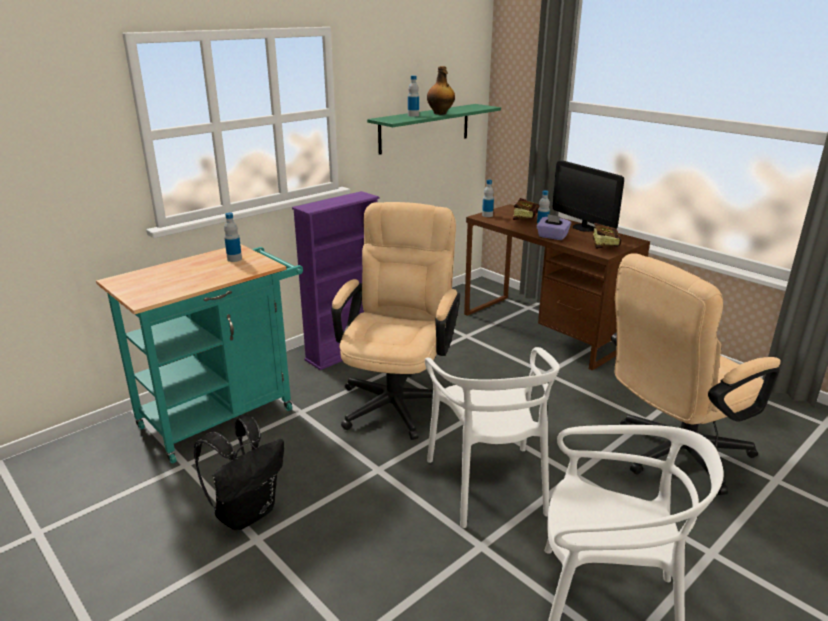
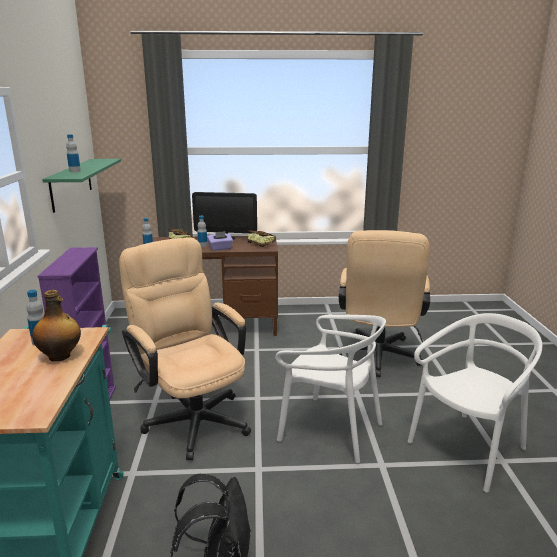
camera: 50 degrees left, 5 degrees down
(440, 113) = (92, 167): bottle -> bottle (60, 356)

